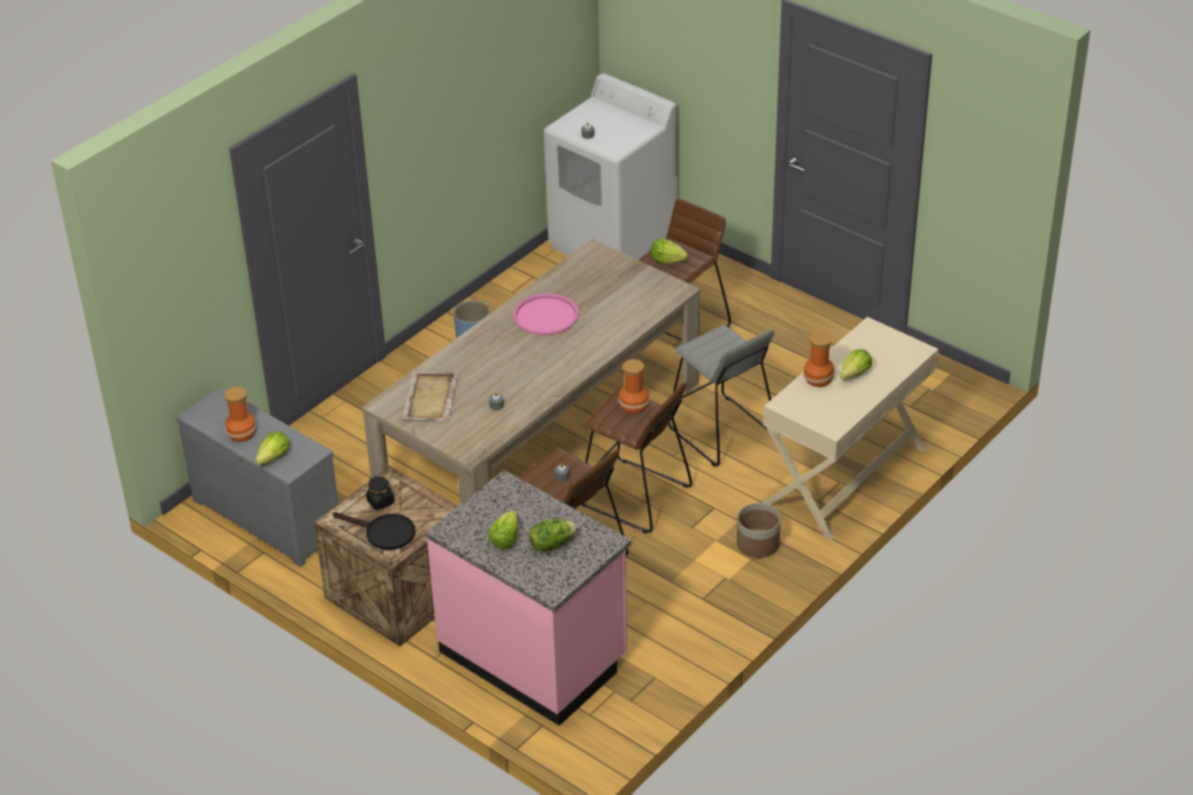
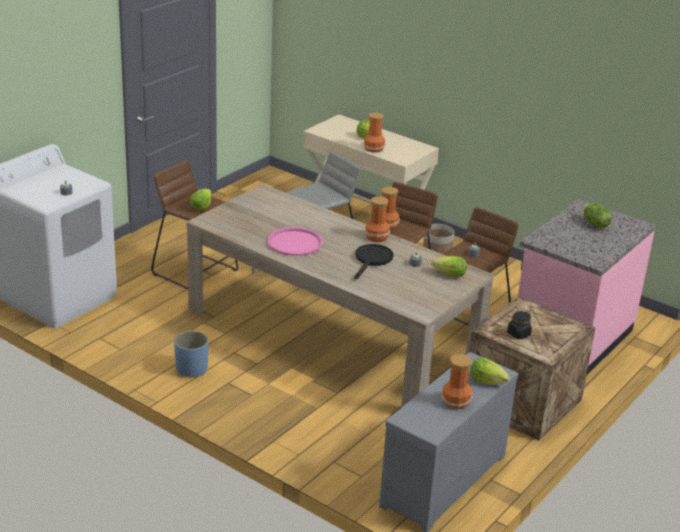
camera: 95 degrees left, 10 degrees down
(383, 533) = (555, 331): black frying pan -> black frying pan (372, 260)
(430, 399) = (411, 292): beige tray -> none
(505, 539) = (597, 240): lettuce -> lettuce (450, 275)
(561, 378) = (377, 237): none -> vase

